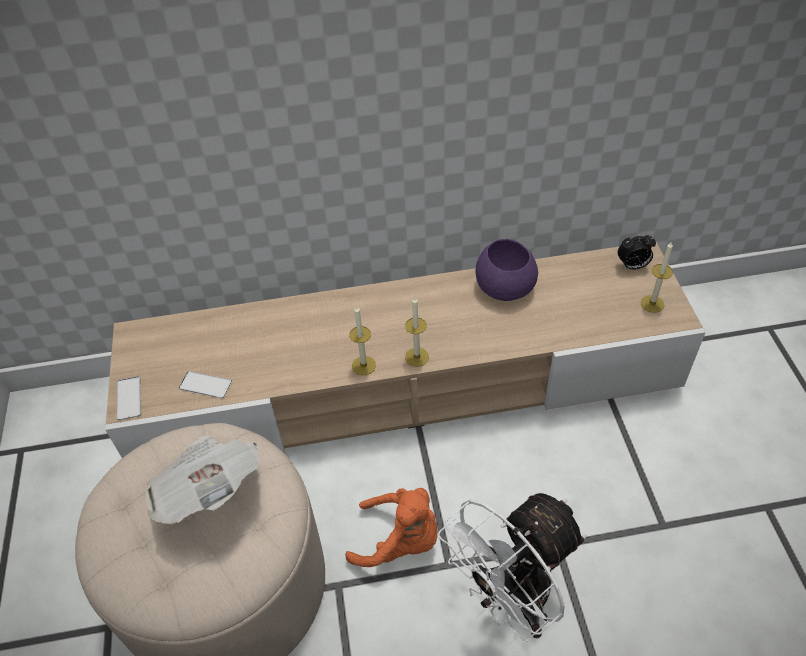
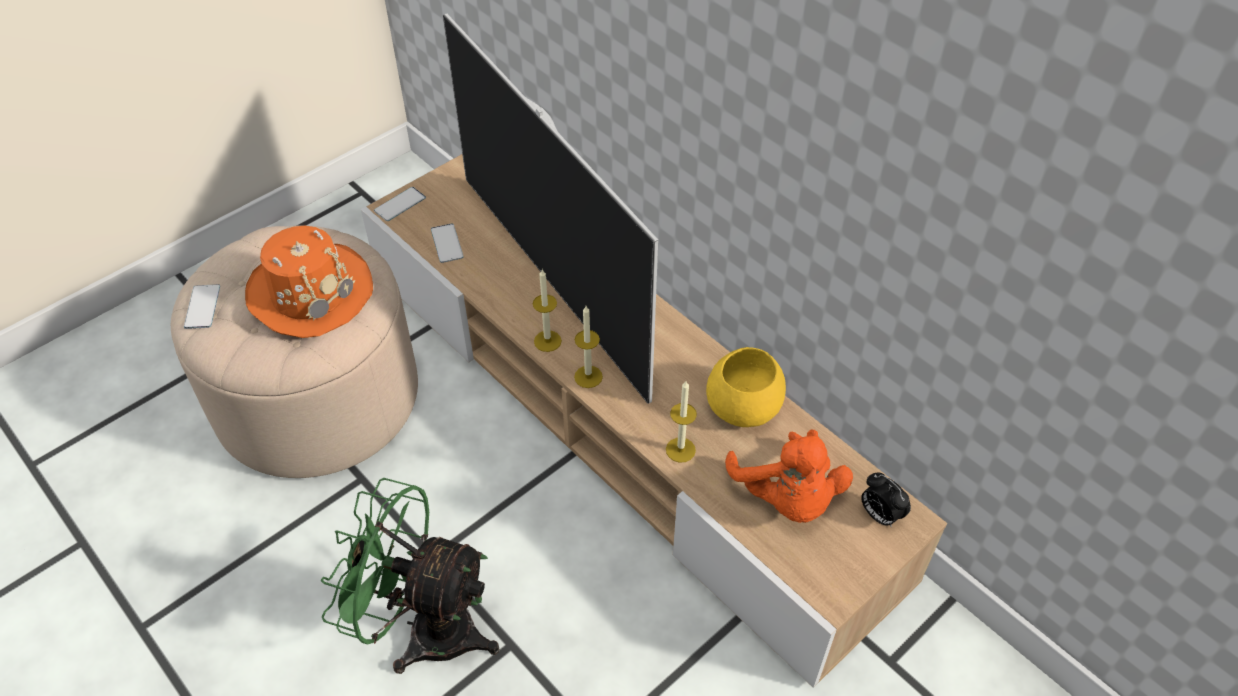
camera: 55 degrees right, 0 degrees up
(149, 587) = (202, 307): none -> phone
(209, 489) = (310, 292): newspaper -> orange hat
(307, 336) = (553, 281): none -> television
(400, 541) = (434, 503): orange plush toy -> orange plush toy (787, 498)
(504, 286) = (744, 404): purple bowl -> yellow bowl
(511, 598) = (426, 628): white fan -> green fan
(652, 304) = (832, 559): candle -> candle (680, 450)

